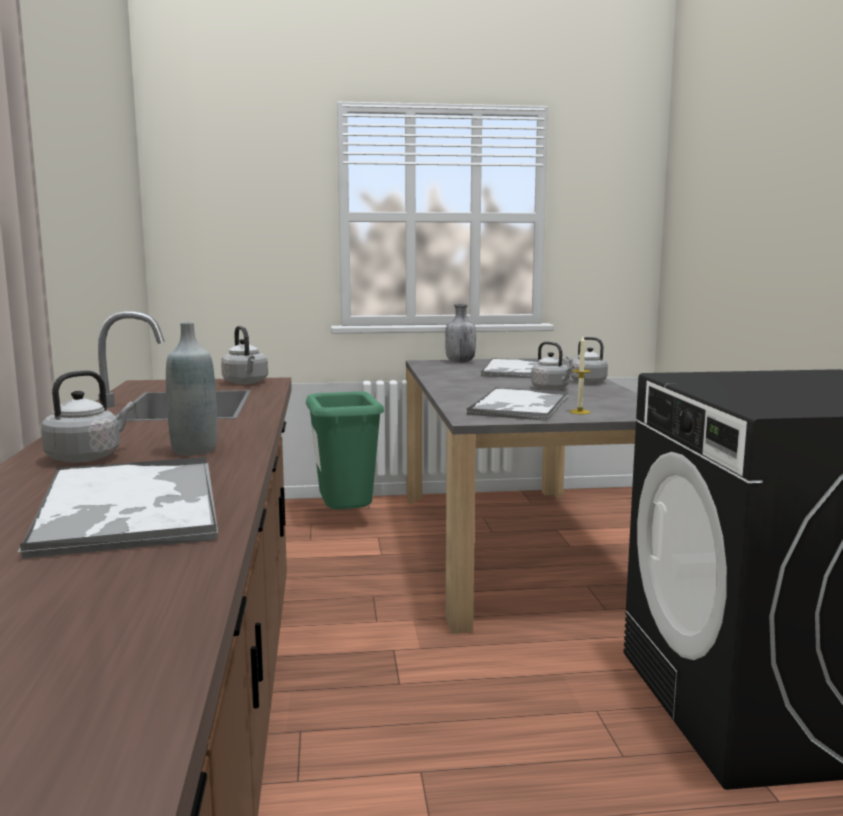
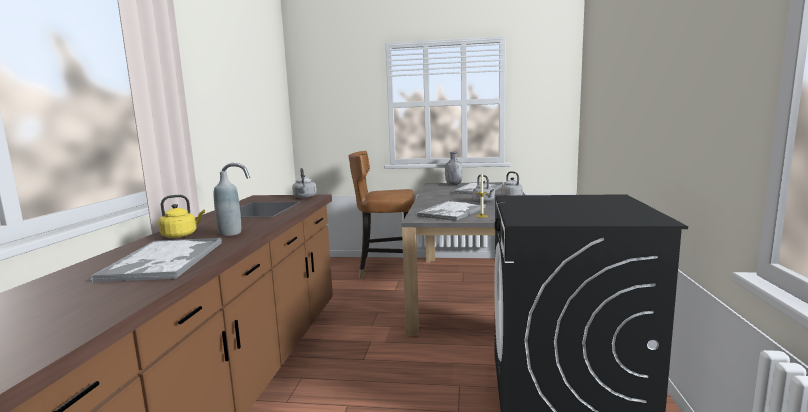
camera: 15 degrees right, 0 degrees up
(87, 457) = (181, 235): grey kettle -> yellow kettle
(345, 520) = (387, 270): green trash can -> brown chair

